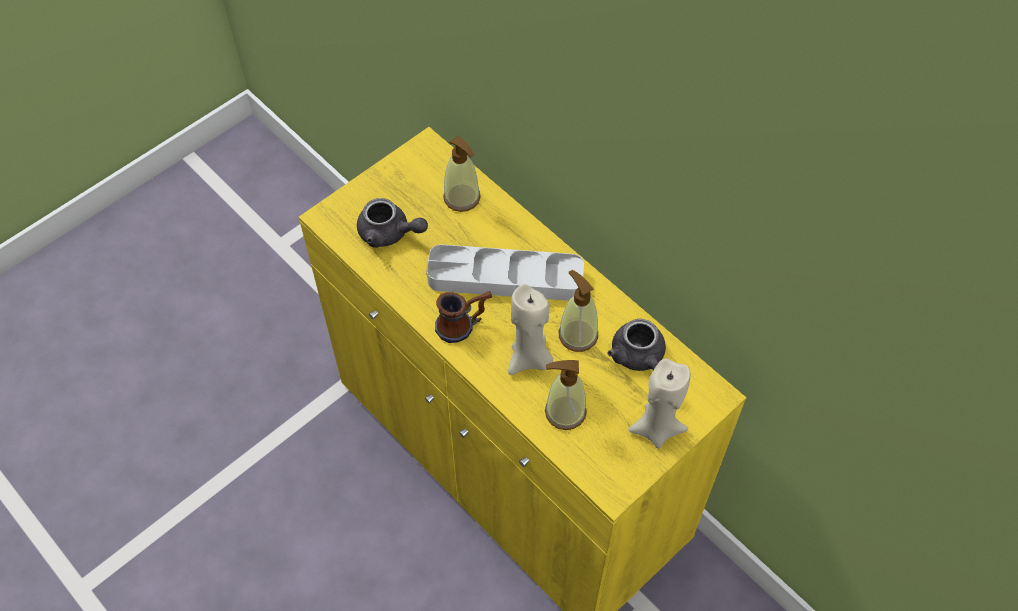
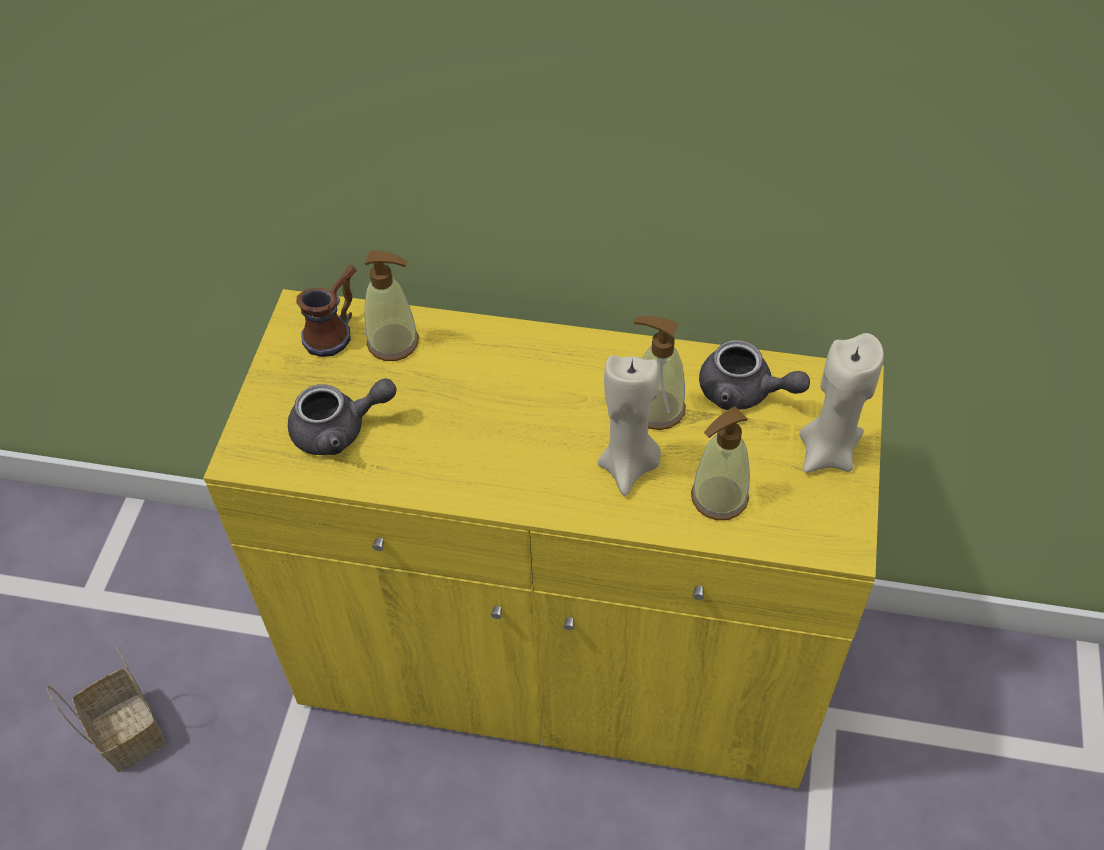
camera: 35 degrees left, 5 degrees down
(244, 336) = (125, 731): none -> basket
(464, 325) = (521, 476): mug -> mug (336, 330)
(505, 278) = (522, 398): grey tray -> none

